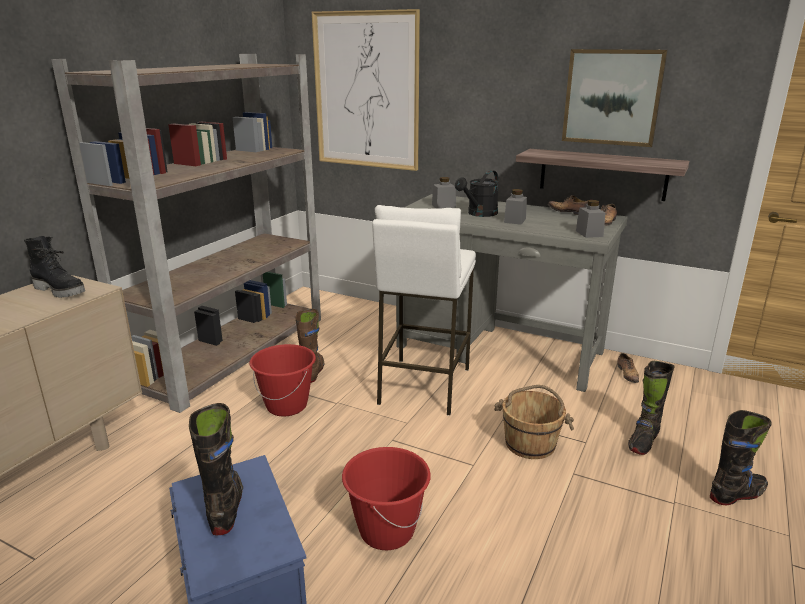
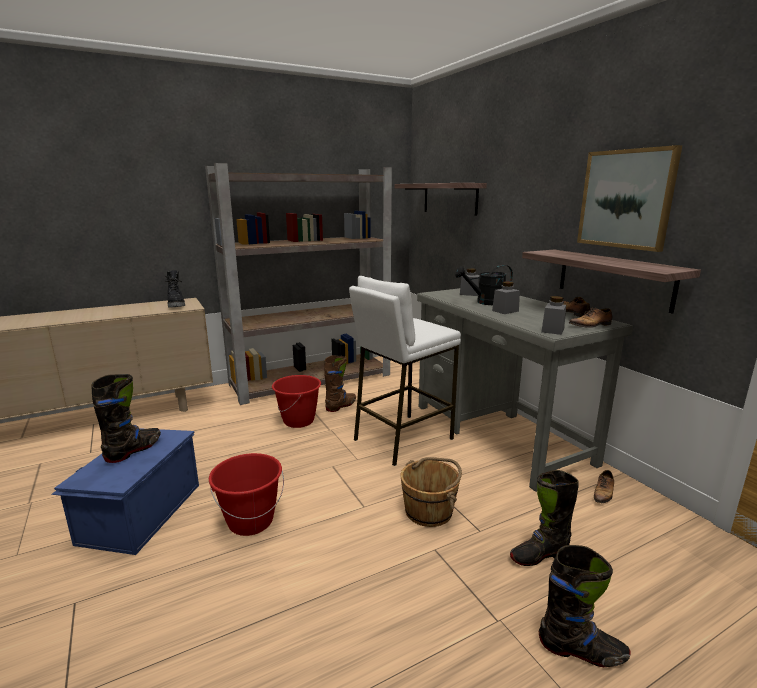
camera: 35 degrees right, 5 degrees down
(366, 91) = (449, 198): picture -> shelf

